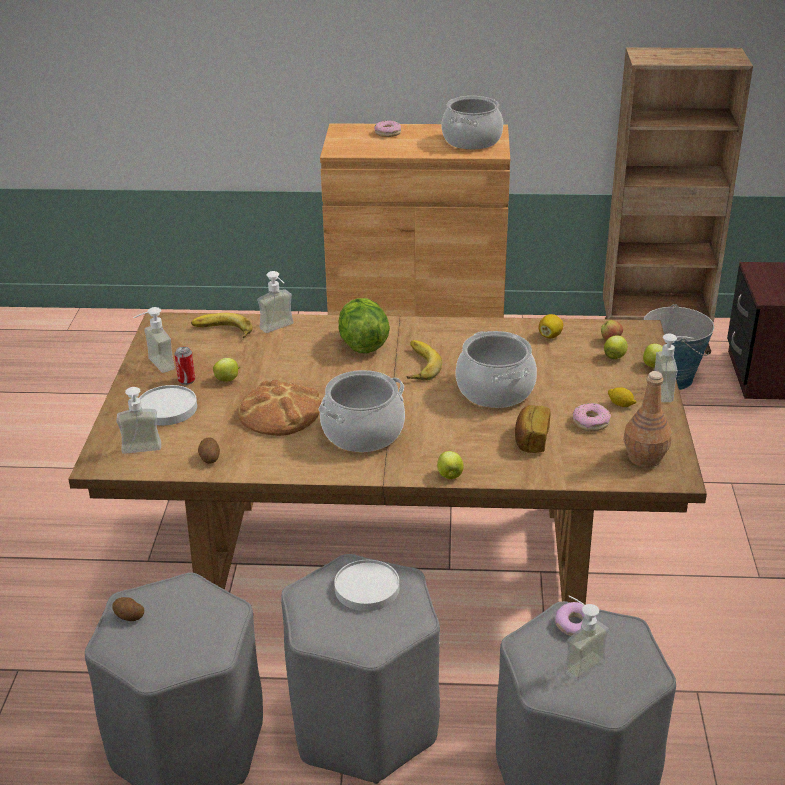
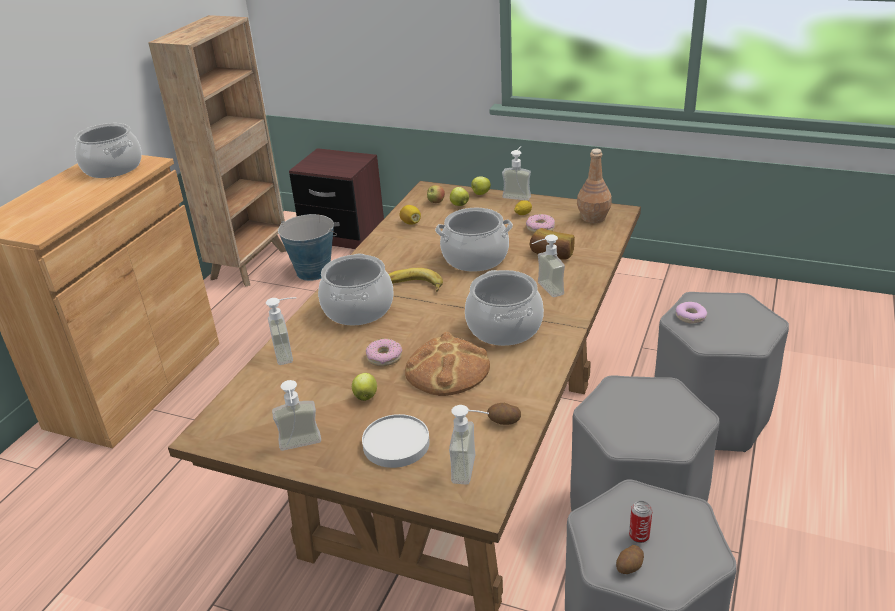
camera: 70 degrees left, 0 degrees up
(186, 380) = (348, 425): can -> can (639, 536)
(222, 331) = (264, 391): banana -> none
(363, 345) = (358, 309): lettuce -> cooking pot
(367, 588) = (626, 404): white plate -> none
(388, 133) = (35, 203): donut -> donut (384, 357)
(450, 476) = (585, 295): apple -> none
(577, 661) = (727, 323): soap dispenser -> soap dispenser (544, 290)

